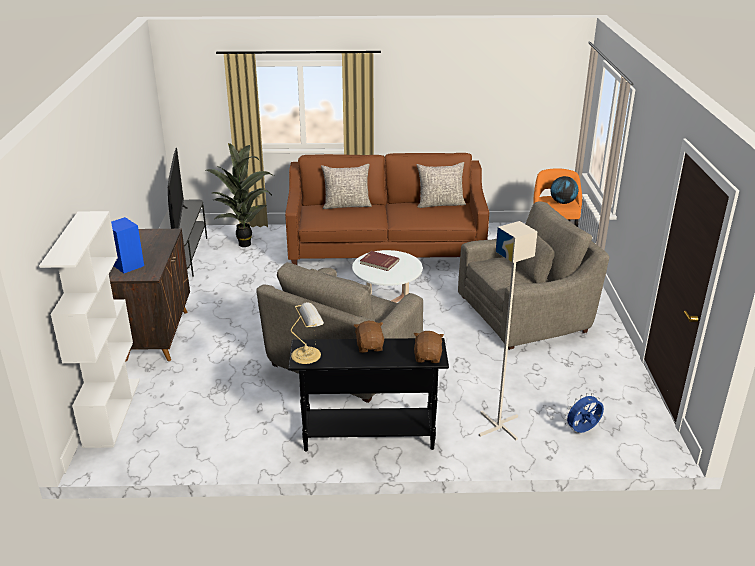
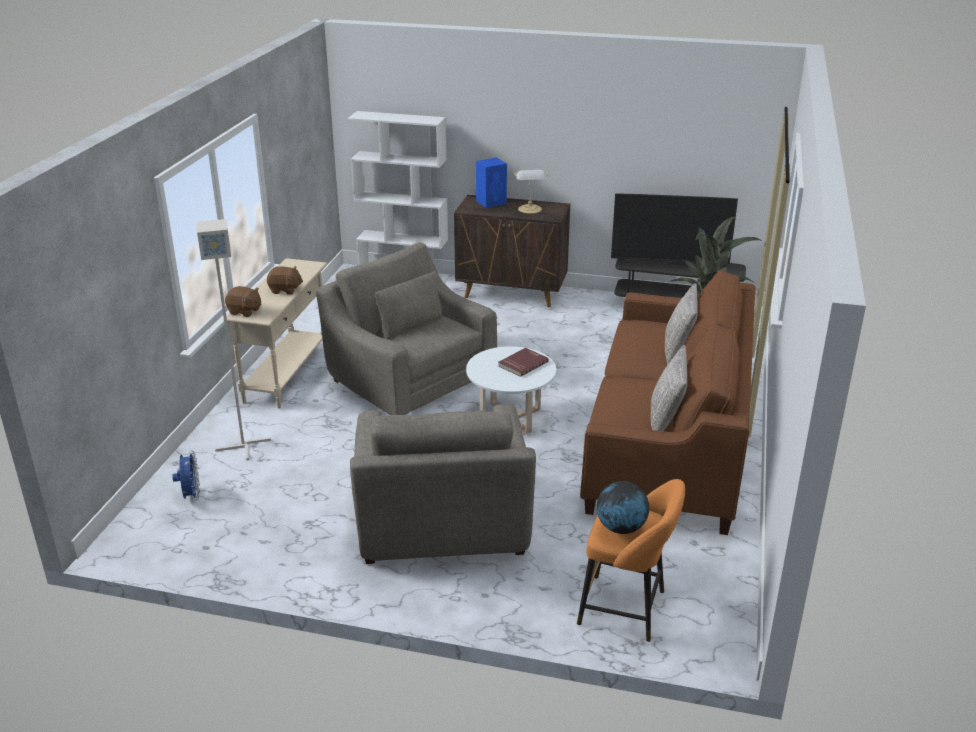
camera: 105 degrees right, 0 degrees up
(307, 354) = (297, 265): table lamp -> table lamp (530, 209)
(368, 436) = (287, 375): black console table -> beige console table

